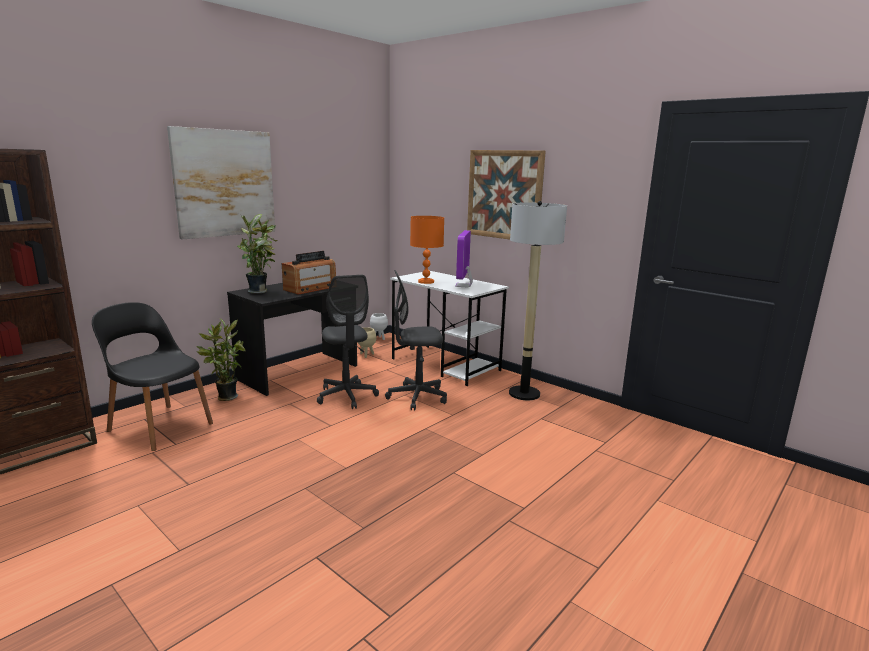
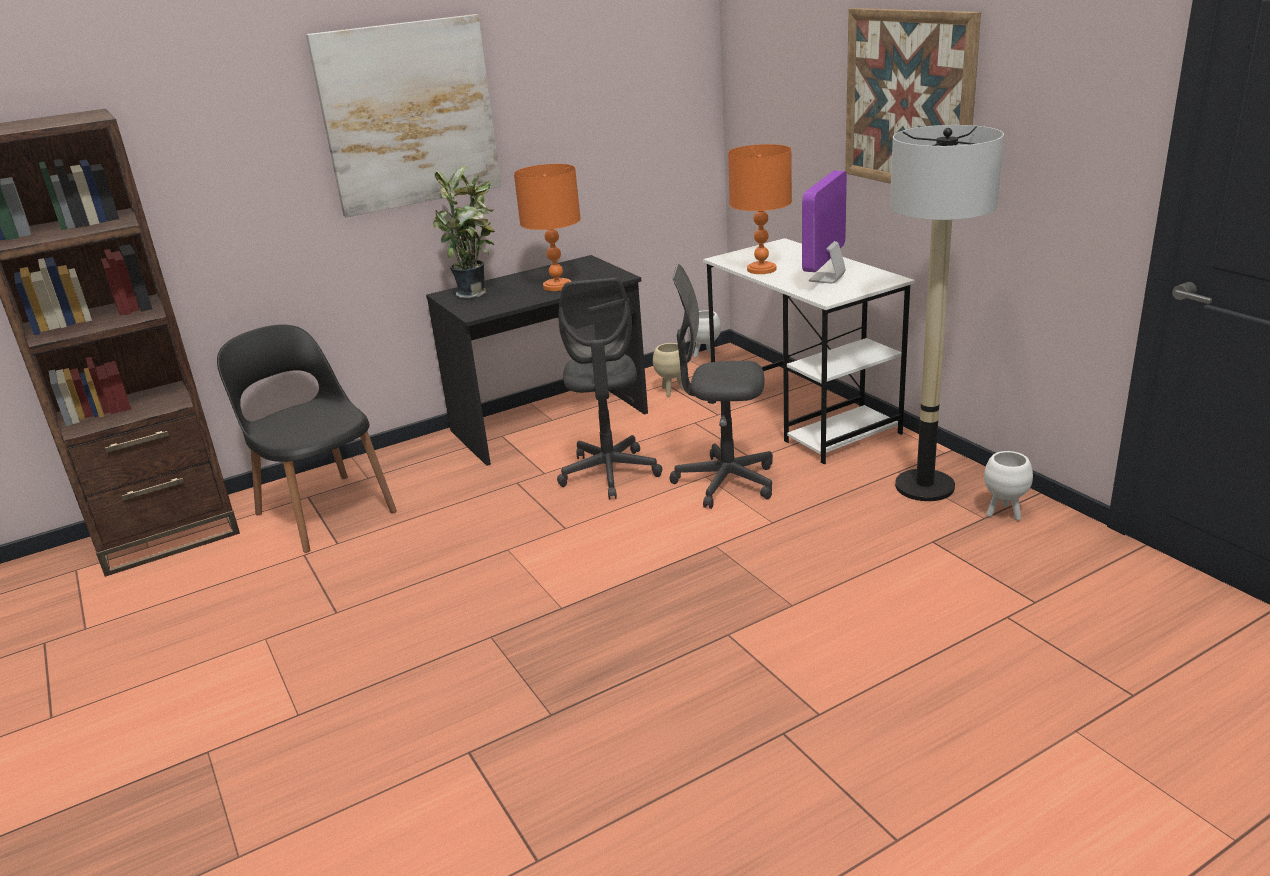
camera: 20 degrees right, 10 degrees up
(225, 397) = (426, 465): potted plant -> none
(310, 288) = (557, 286): radio -> orange table lamp
(569, 403) = (1004, 513): none -> white planter

